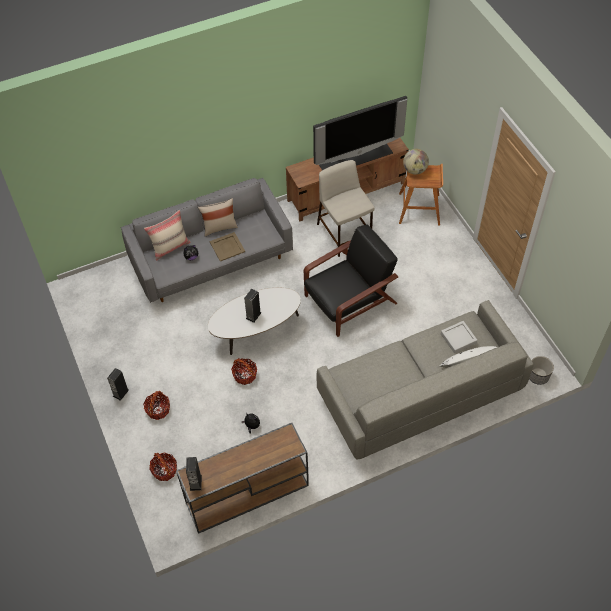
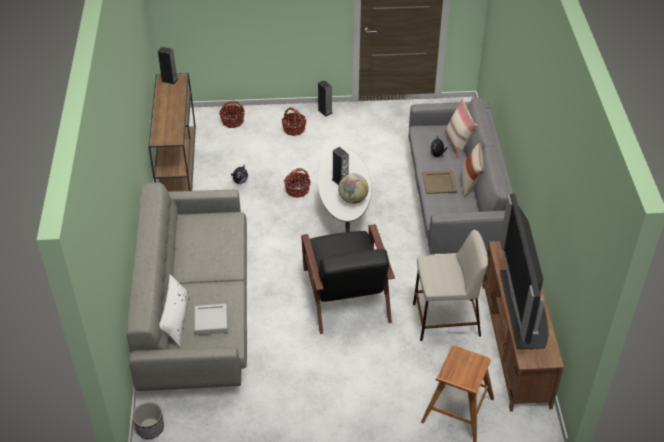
camera: 110 degrees right, 10 degrees down
(414, 170) = (477, 362): globe -> globe (353, 199)

